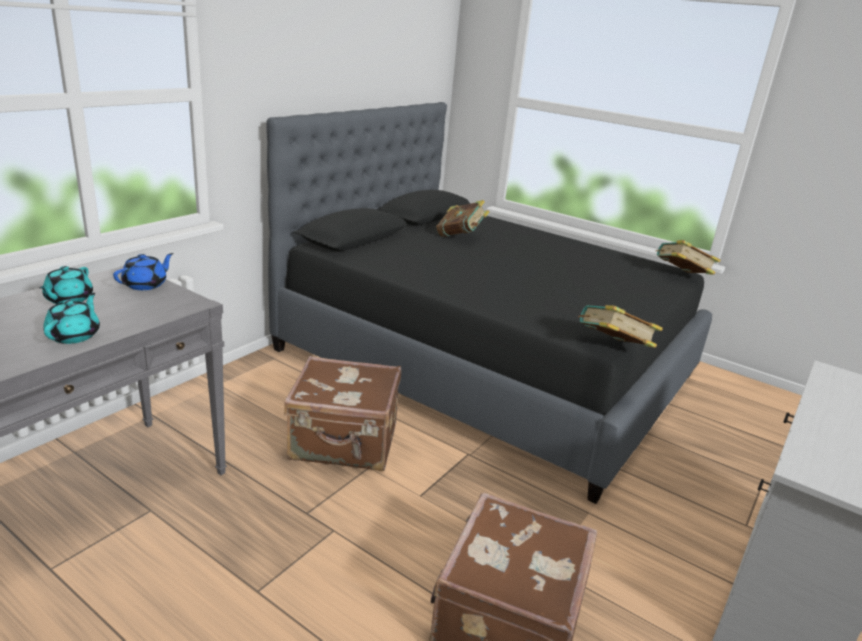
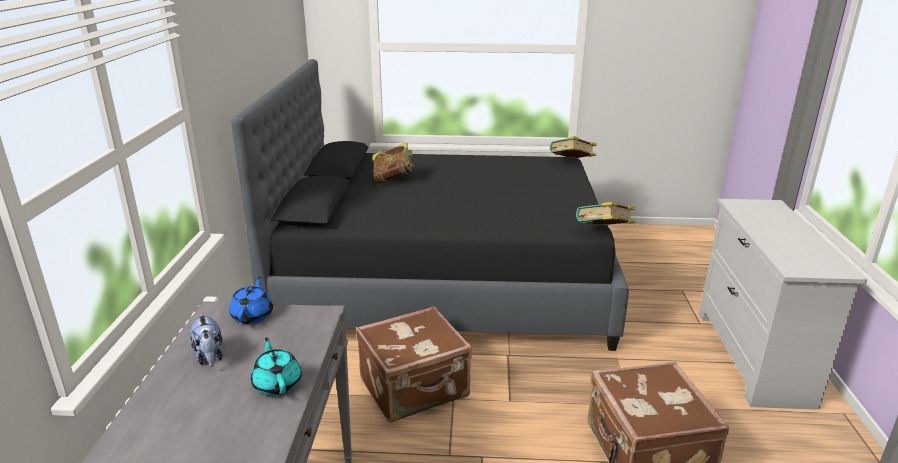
camera: 30 degrees left, 0 degrees up
(68, 299) = (210, 357): turquoise teapot -> plush toy

